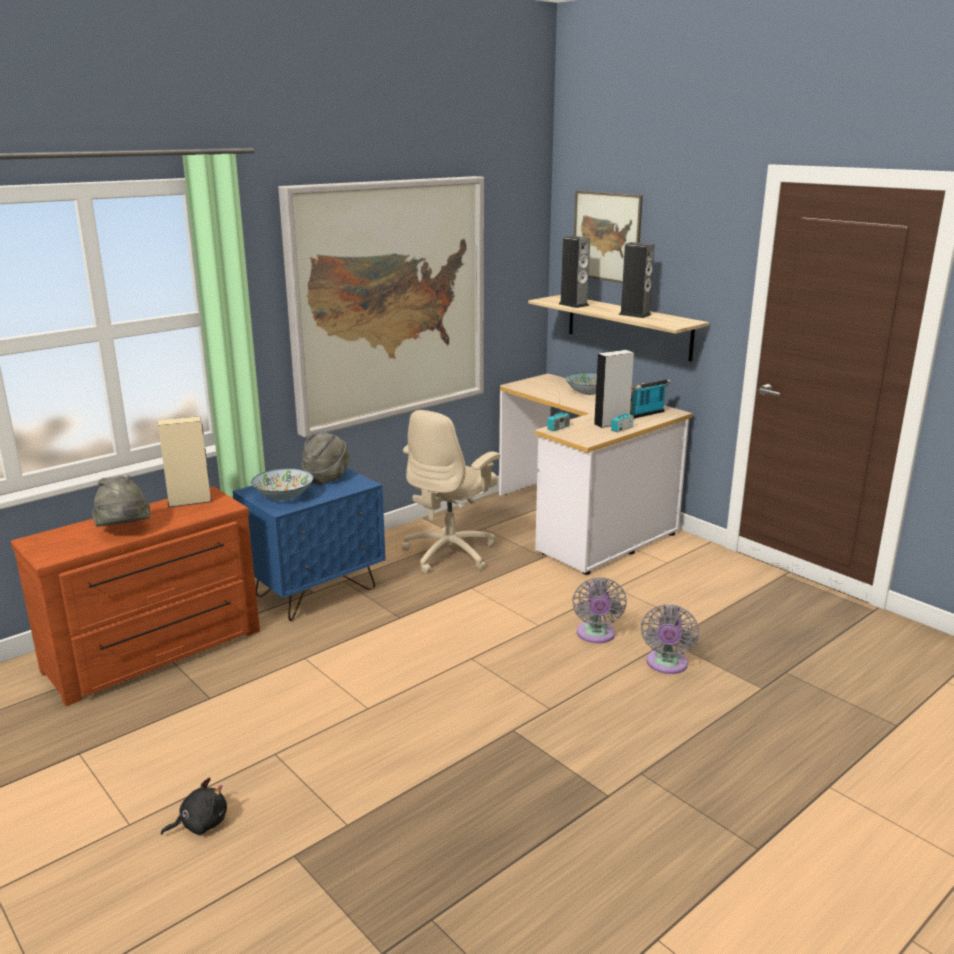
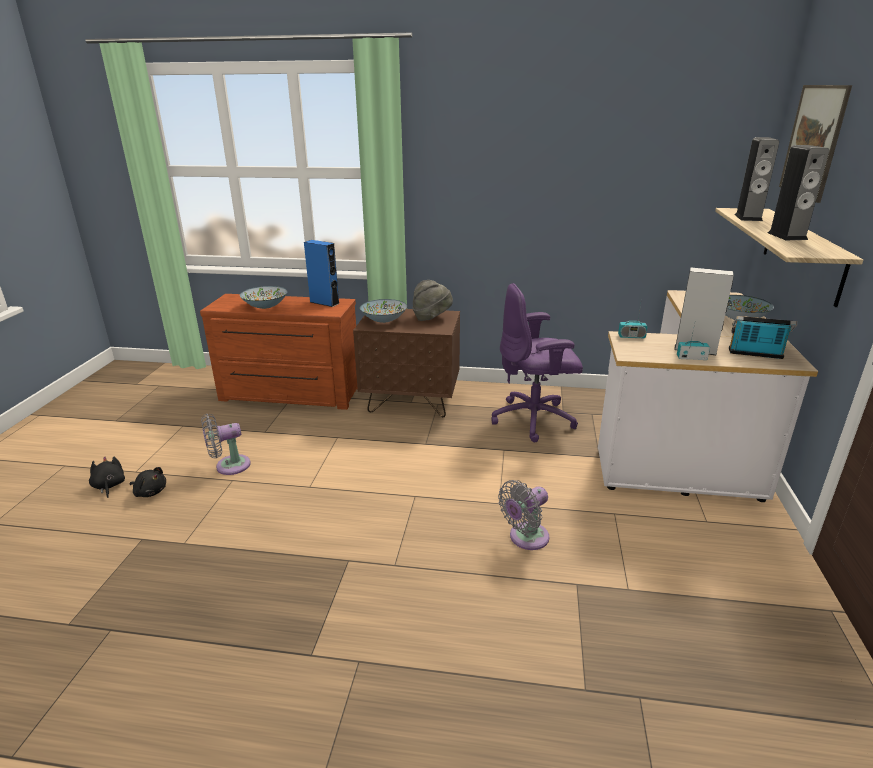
camera: 50 degrees right, 5 degrees up
(124, 531) = (265, 306): grey hat -> bowl
(128, 857) = (109, 486): none -> black plush toy
(189, 501) = (324, 302): beige speaker -> blue speaker
(316, 592) = (411, 403): blue nightstand -> brown nightstand
(389, 301) = (547, 185): picture -> none
(451, 553) = (534, 419): beige office chair -> purple office chair
(666, 665) = (536, 601): grey fan -> grey fan (229, 466)

